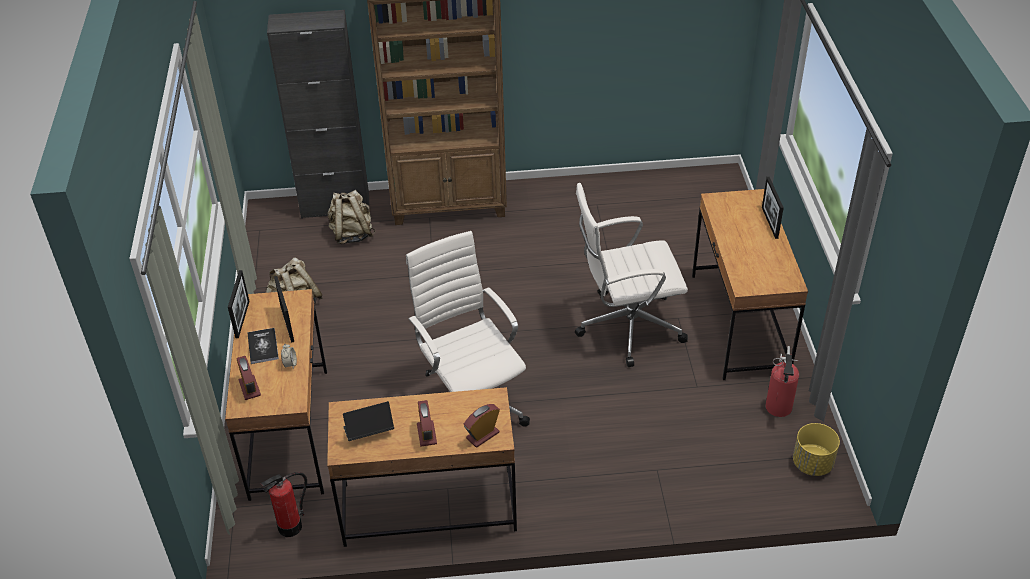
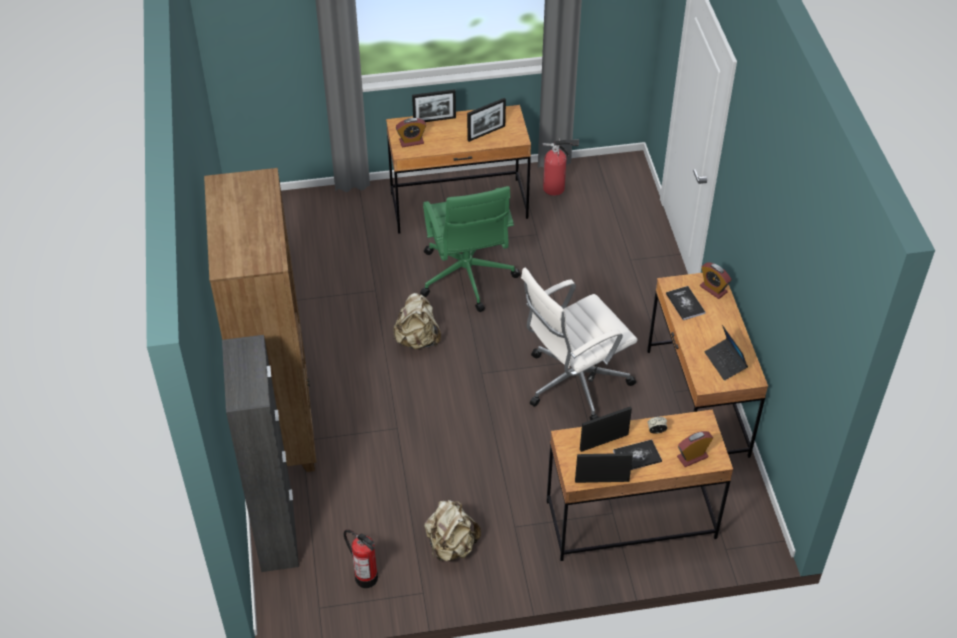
camera: 95 degrees left, 5 degrees up
(290, 527) = (738, 500): fire extinguisher -> fire extinguisher (366, 578)
(352, 234) = (330, 510): beige backpack -> beige backpack (417, 339)
(426, 434) = (719, 324): alarm clock -> alarm clock (411, 141)
(462, 407) = (685, 304): none -> book
(626, 326) = (467, 278): white office chair -> green office chair
(751, 261) = (486, 133): none -> picture frame
(812, 464) = (610, 174): yellow planter -> none

